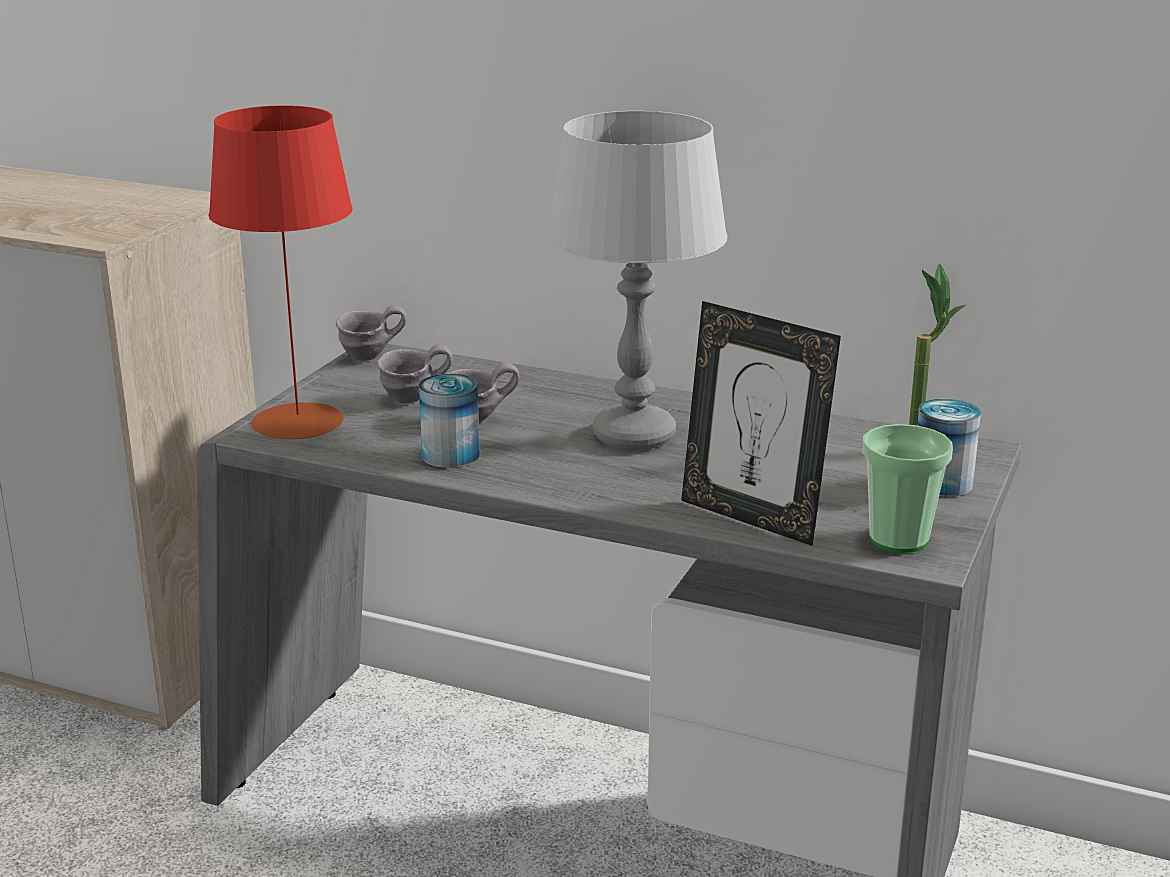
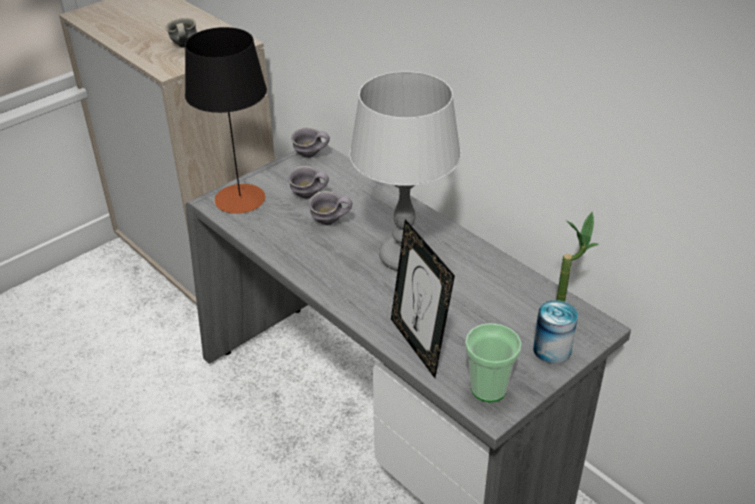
camera: 25 degrees right, 15 degrees up
(98, 213) = (182, 46): none -> grey mug
(298, 421) = (240, 198): red table lamp -> black table lamp
(450, 455) = (296, 247): can -> none

